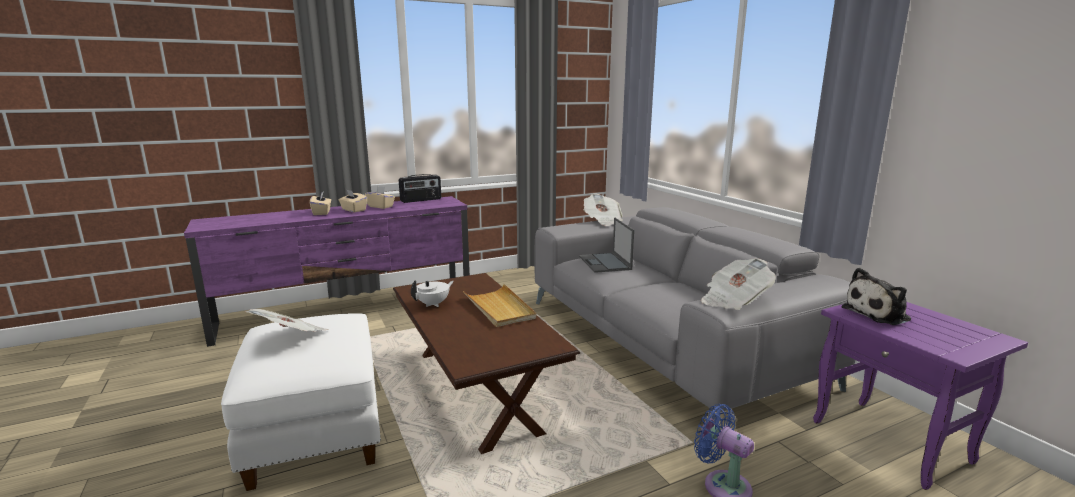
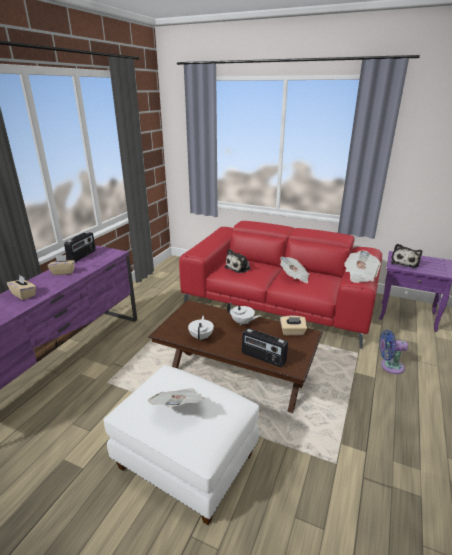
camera: 40 degrees left, 10 degrees up
(353, 210) = (47, 283): beige tissue box -> beige tissue box (292, 332)
(453, 343) = (263, 358): none -> radio
(499, 308) = (242, 322): beige tray -> white teapot
(602, 221) = (211, 238): newspaper -> newspaper (294, 277)
(605, 263) = (239, 268): laptop -> plush toy
(665, 340) = (279, 302): grey sofa -> red sofa

